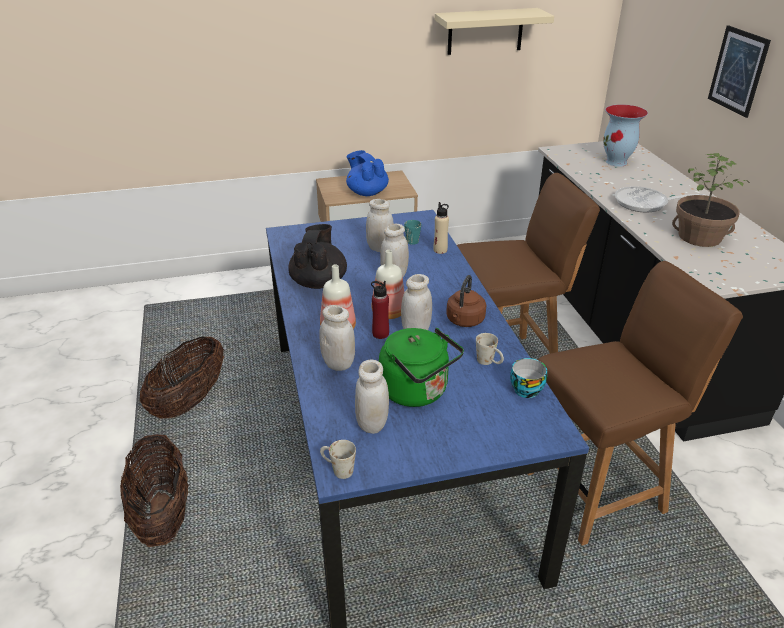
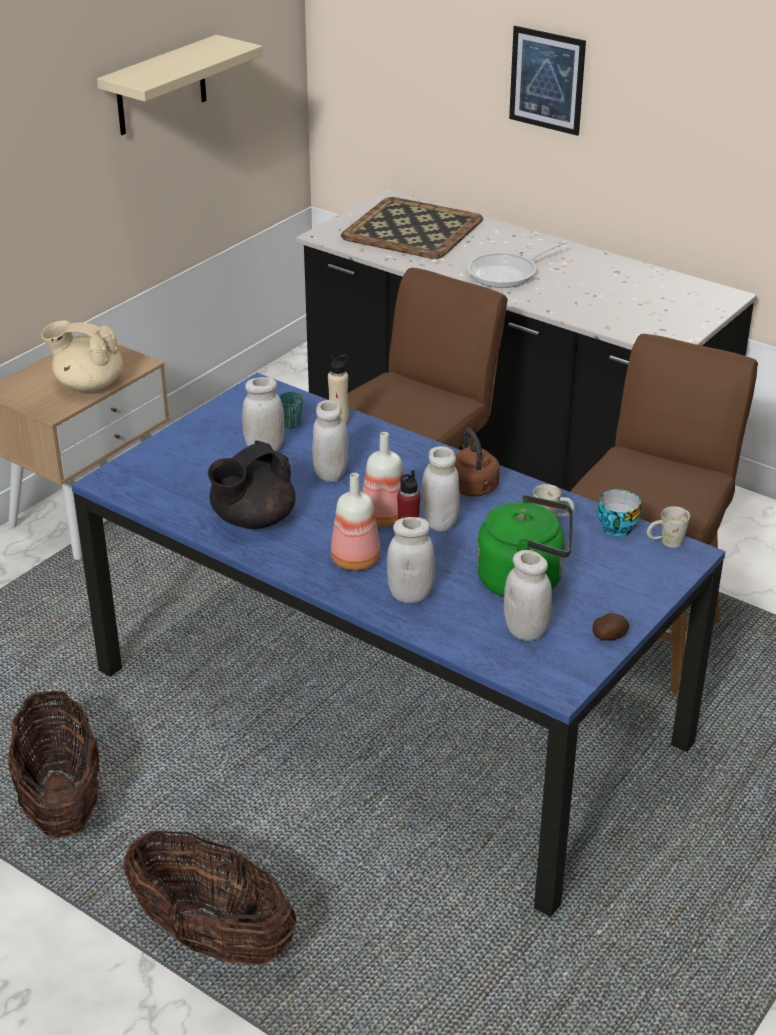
camera: 40 degrees left, 0 degrees up
(319, 282) = (252, 520): black teapot -> black teapot turned 105 degrees counterclockwise
(337, 469) = (551, 685): white mug -> white mug (665, 543)
(367, 192) = (88, 385): blue teapot -> beige teapot
(420, 460) = (609, 637): none -> potato
(617, 162) = (414, 229): vase -> tray
(699, 237) = (603, 295): potted plant -> none

